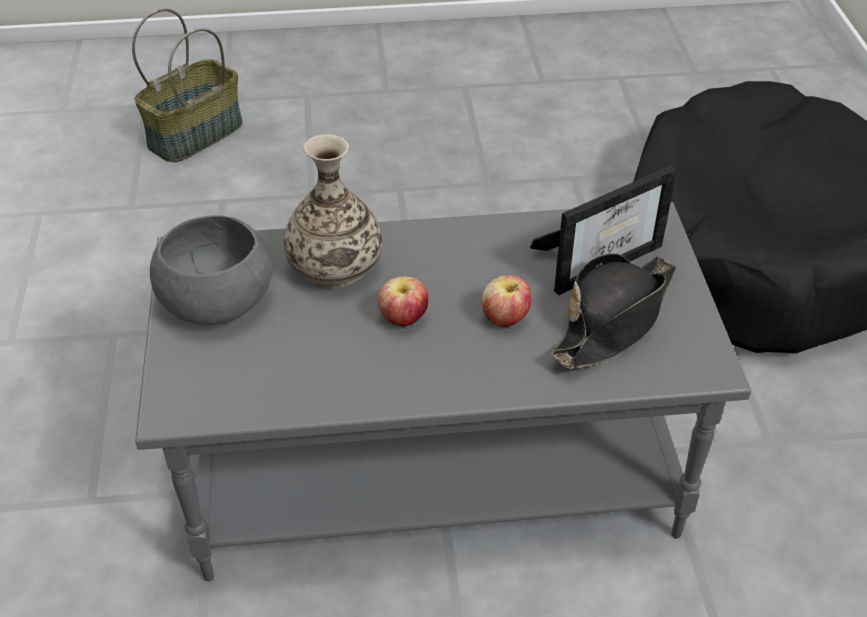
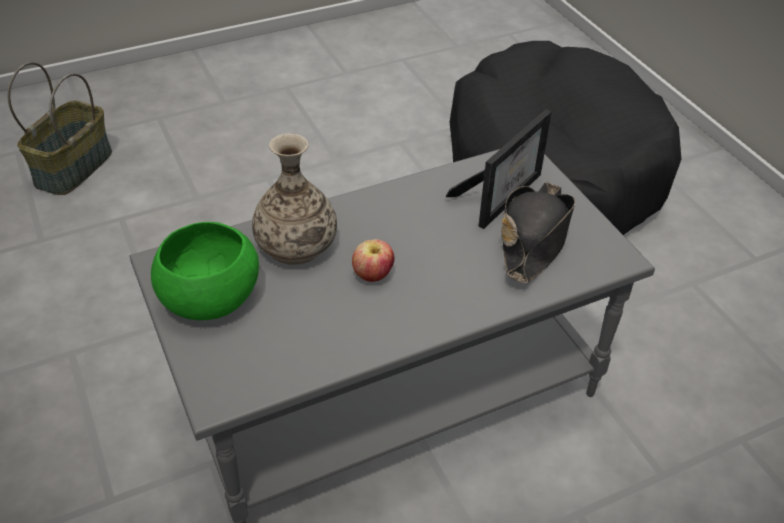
camera: 20 degrees left, 0 degrees up
(218, 300) = (210, 296): grey bowl -> green bowl
(505, 319) = (452, 256): apple -> none

